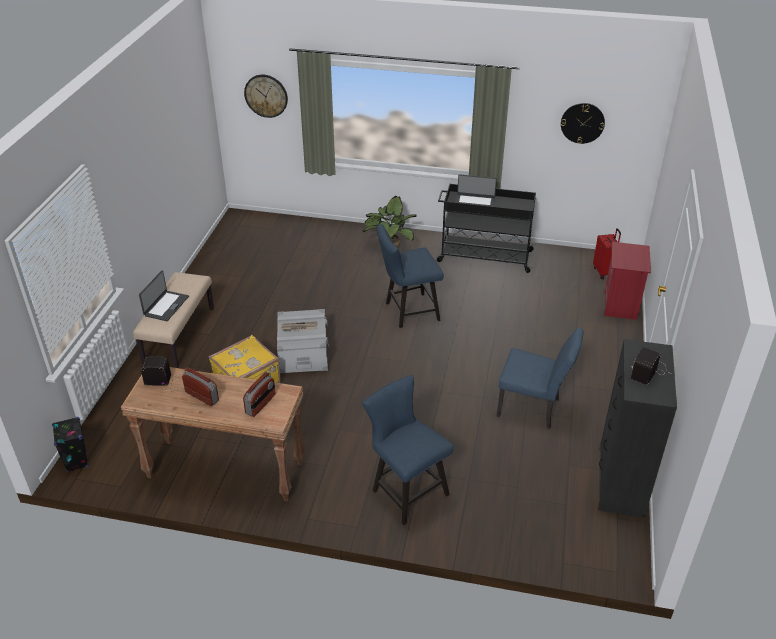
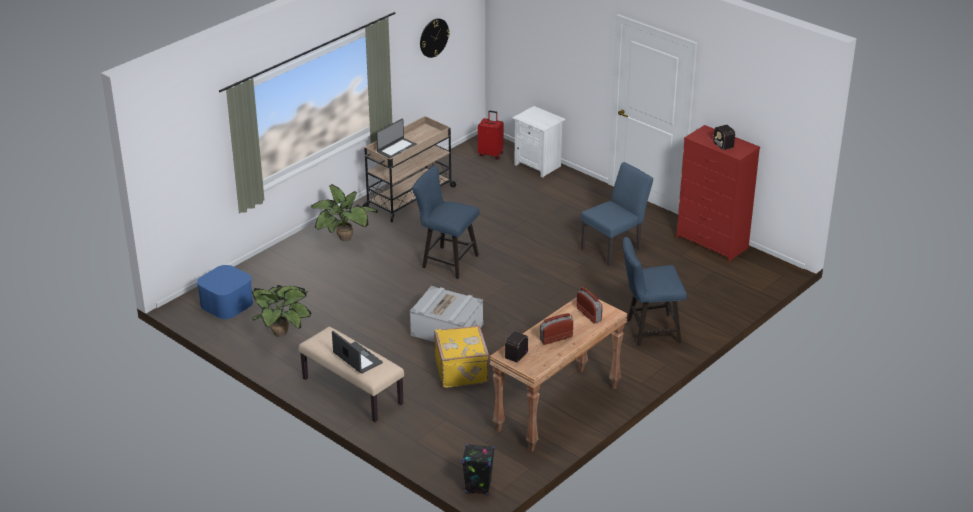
camera: 60 degrees left, 5 degrees down
(236, 271) = (283, 333): none -> potted plant
(255, 232) = (226, 303): none -> blue storage box
(266, 95) = (191, 154): wall clock -> none
(408, 312) = (446, 261): blue chair -> blue chair turned 105 degrees clockwise
(483, 256) = (408, 198): black cart -> beige cart
(620, 482) = (712, 243): black dresser -> red dresser
(621, 305) = (538, 165): red nightstand -> white nightstand

